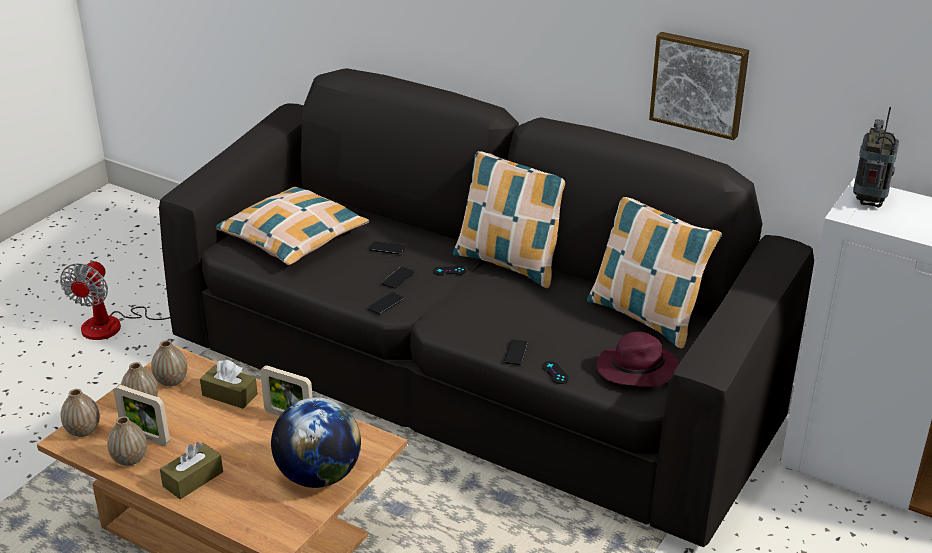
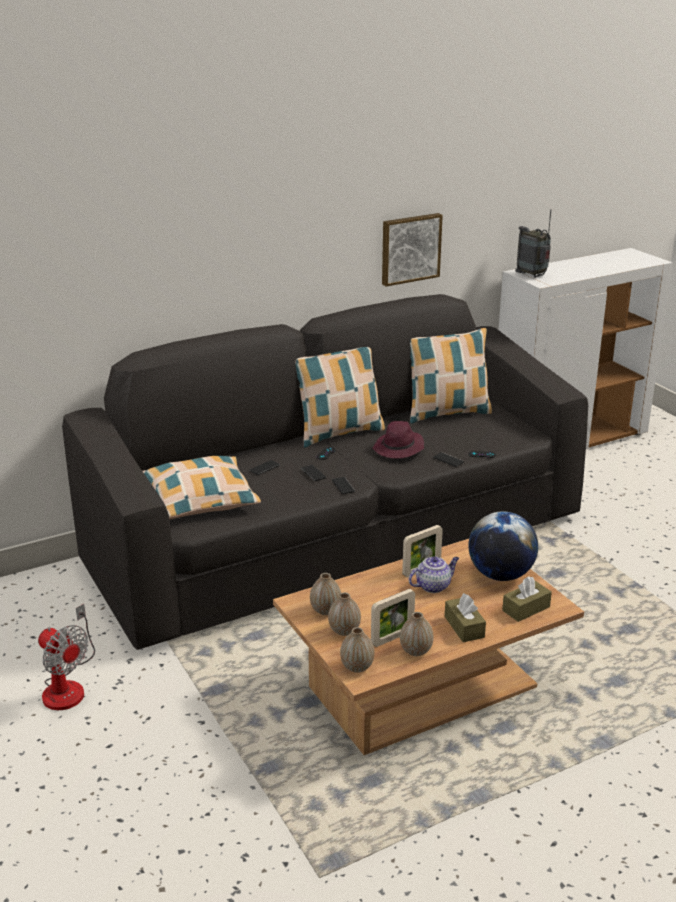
camera: 60 degrees left, 5 degrees down
(229, 395) = (370, 588): brown tissue box -> brown tissue box (526, 609)
(262, 434) = (433, 586): none -> teapot
(635, 370) = (502, 431): purple hat -> purple hat (399, 449)

